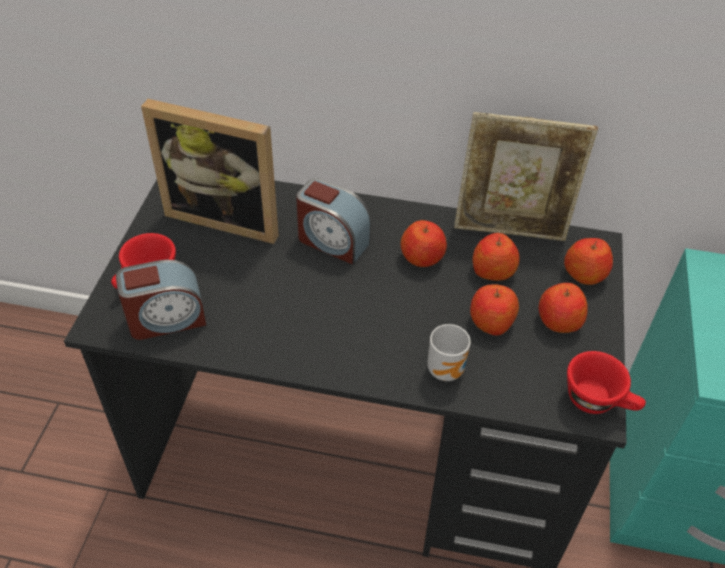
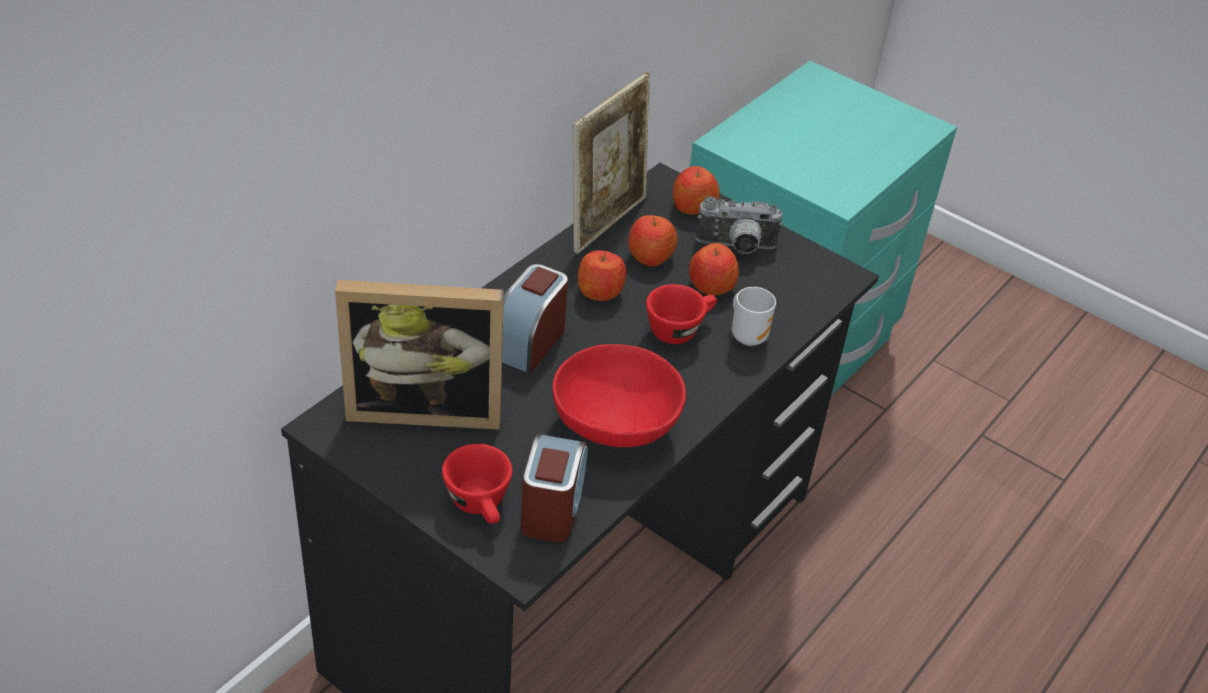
camera: 65 degrees left, 5 degrees down
(227, 216) = (425, 406): picture frame -> picture frame turned 45 degrees clockwise
(275, 324) = (617, 426): none -> red bowl
(332, 241) = (530, 342): alarm clock -> alarm clock turned 150 degrees clockwise
(558, 321) = (736, 248): apple -> camera
(599, 401) = (832, 268): red cup -> red cup (679, 329)

